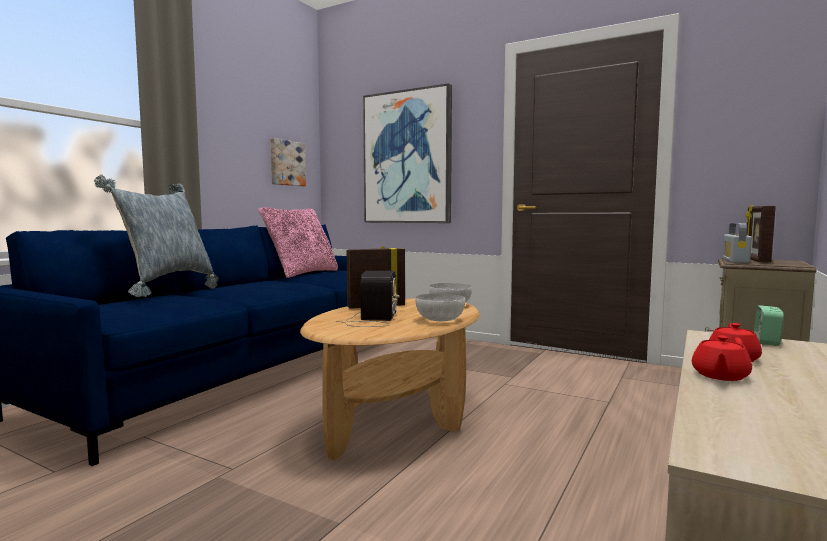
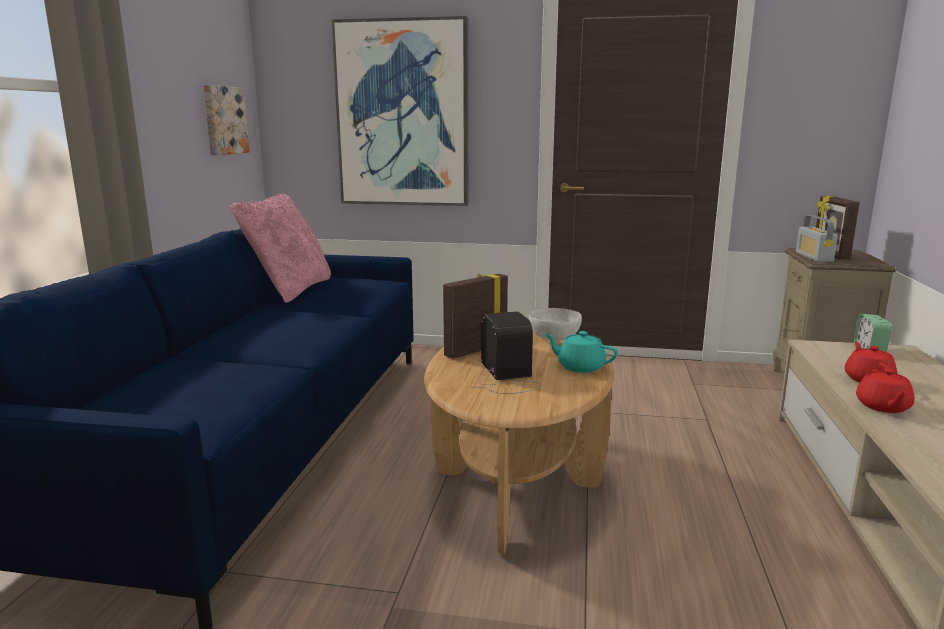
camera: 20 degrees left, 10 degrees up
(164, 294) = (167, 362): pillow -> none
(439, 319) = (580, 367): white bowl -> turquoise teapot

